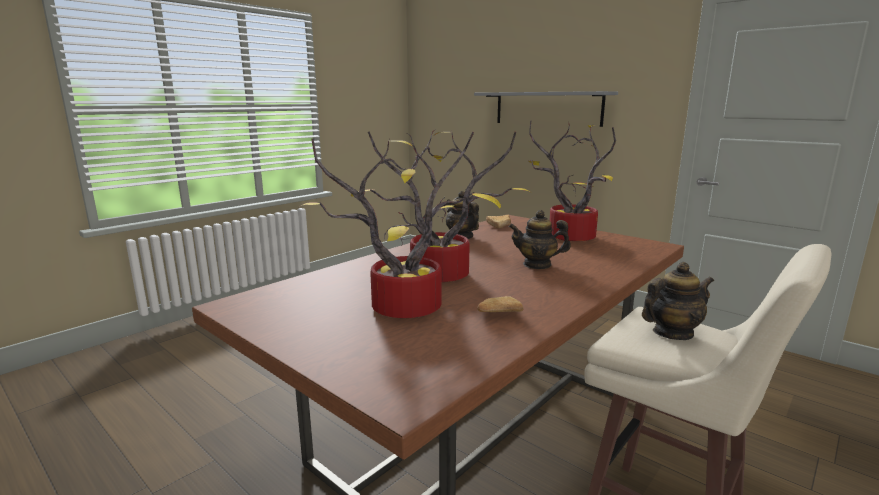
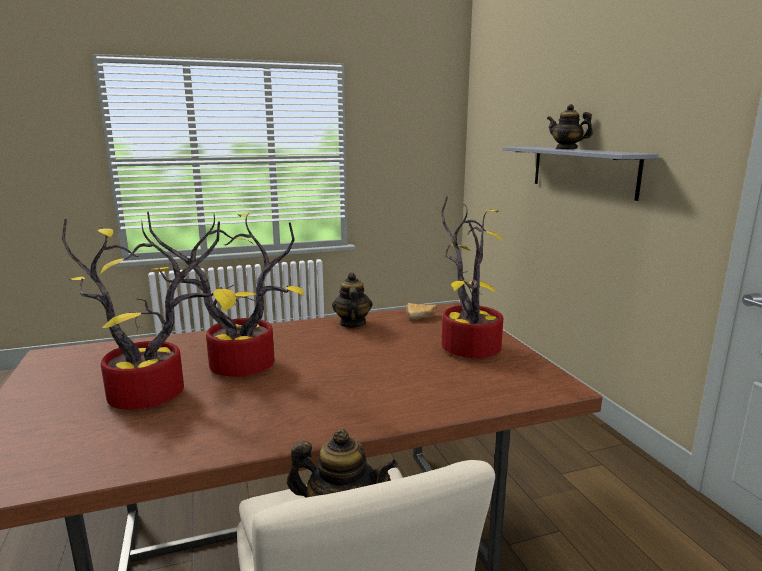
camera: 30 degrees right, 0 degrees up
(497, 314) = (197, 429): bread -> none
(537, 265) = (356, 378): teapot -> teapot (566, 149)

